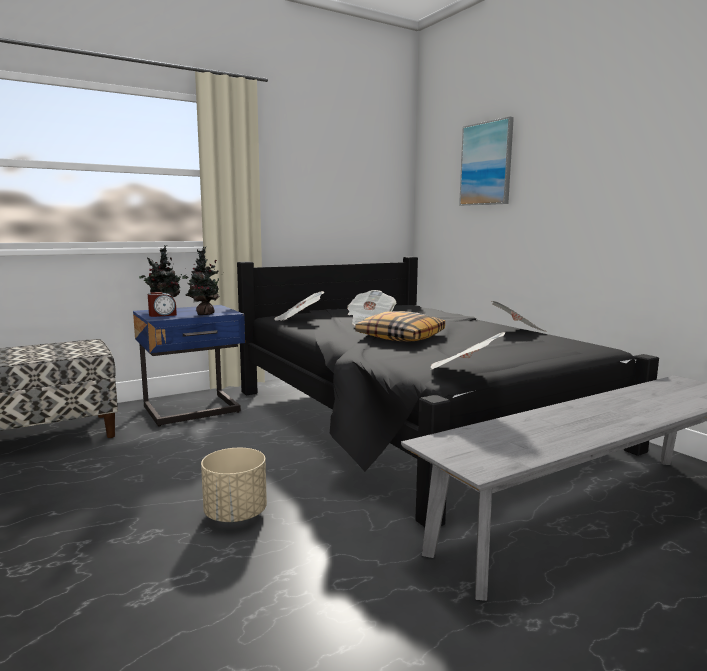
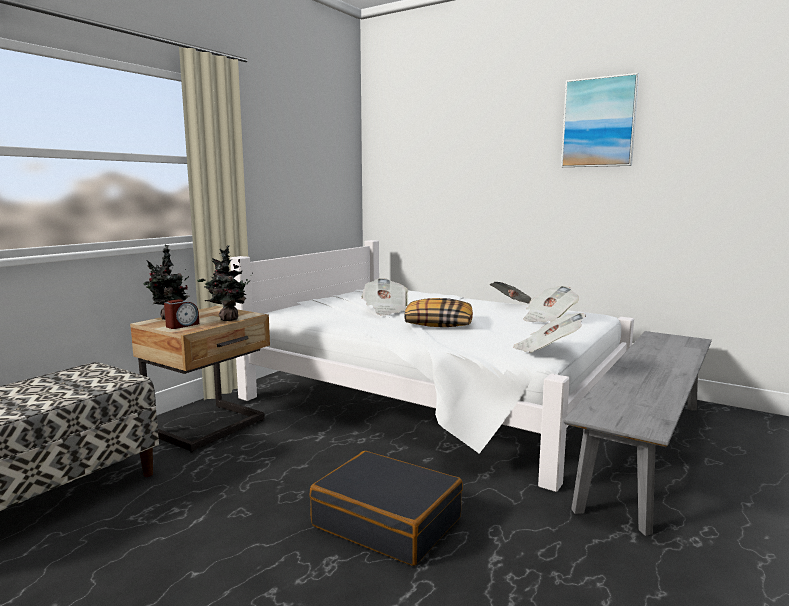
camera: 25 degrees left, 0 degrees up
(193, 411) = (209, 428): blue nightstand -> beige nightstand
(235, 514) = (387, 522): beige planter -> black suitcase
(298, 320) = (307, 314): newspaper -> newspaper (548, 319)
(414, 419) = (435, 397): black bed -> white bed
(486, 164) = (449, 154): picture -> picture (599, 122)

